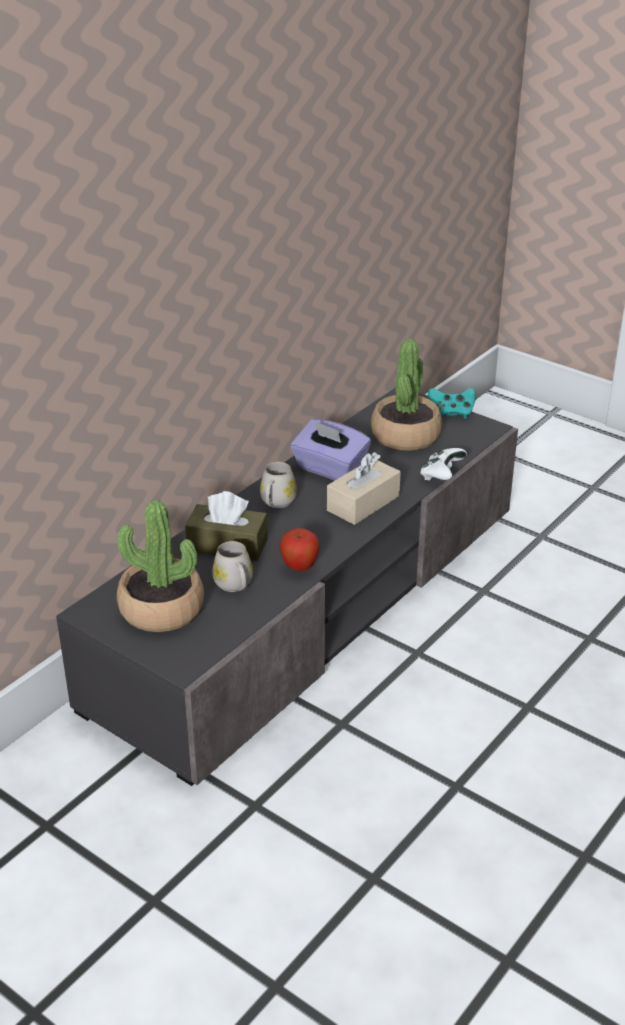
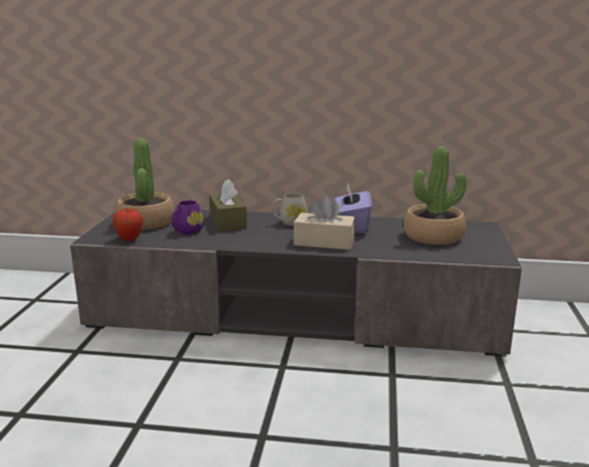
camera: 60 degrees right, 15 degrees down
(235, 585) = (186, 232): white mug -> purple mug
(299, 567) = (224, 242): apple -> apple (129, 240)
(441, 475) = (400, 256): white game controller -> none
(451, 412) = (494, 242): turquoise game controller -> none

